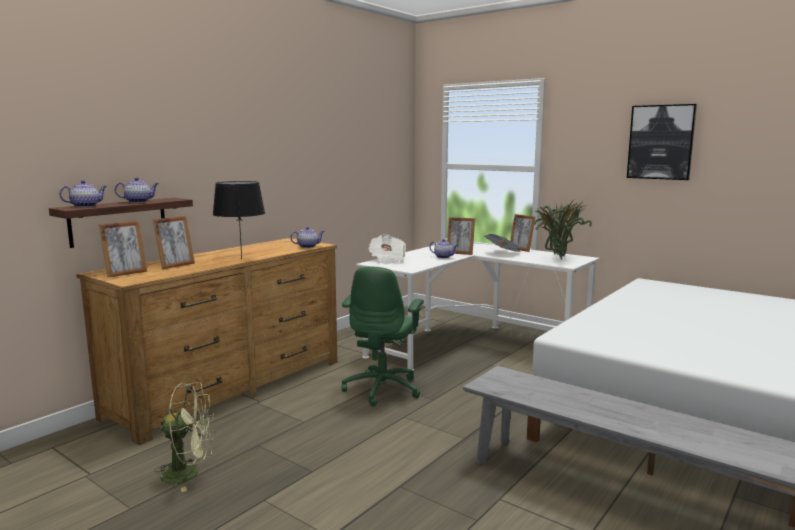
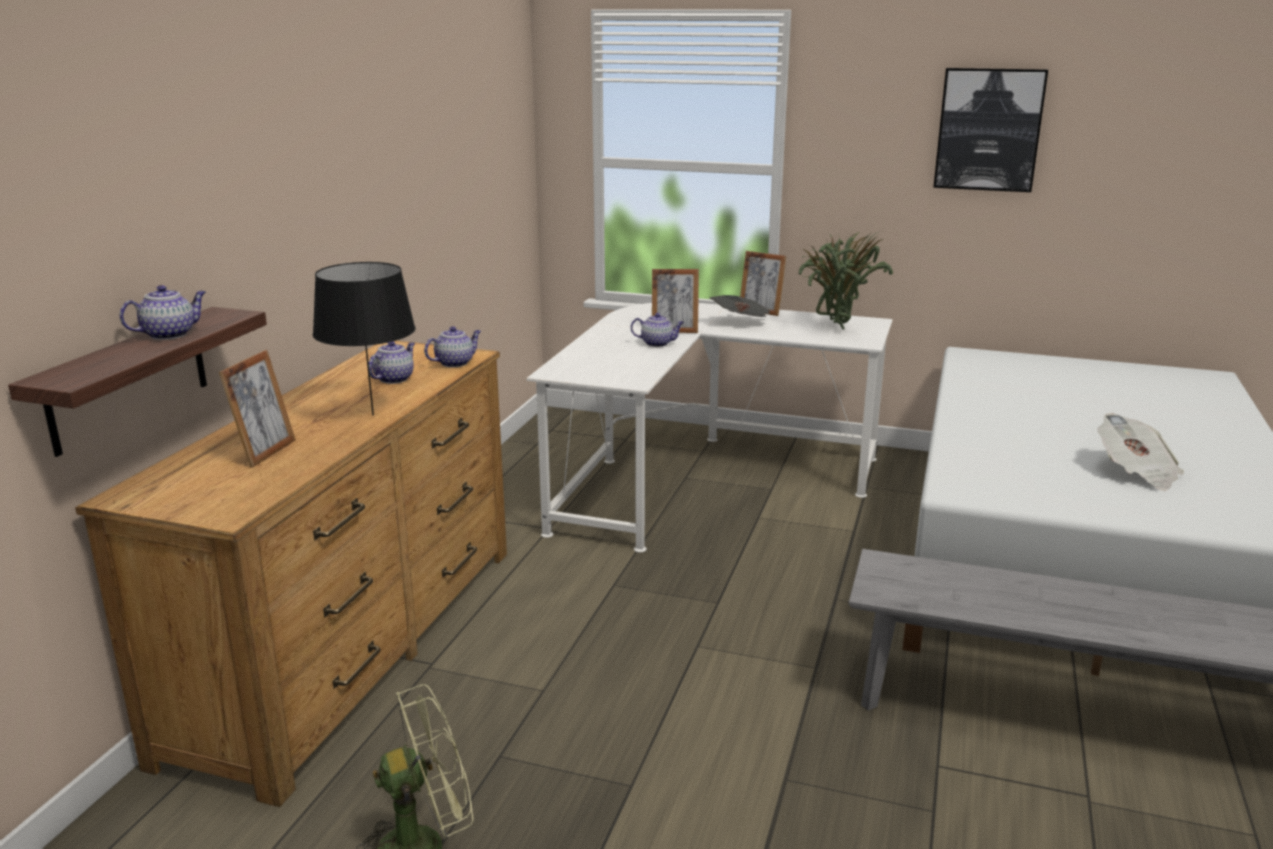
camera: 20 degrees left, 10 degrees up
(86, 206) = (86, 367): teapot -> teapot (394, 379)
(126, 273) = (190, 491): picture frame -> none
(383, 389) = (624, 596): green office chair -> none
(387, 260) = (572, 362): newspaper -> newspaper (1136, 473)

